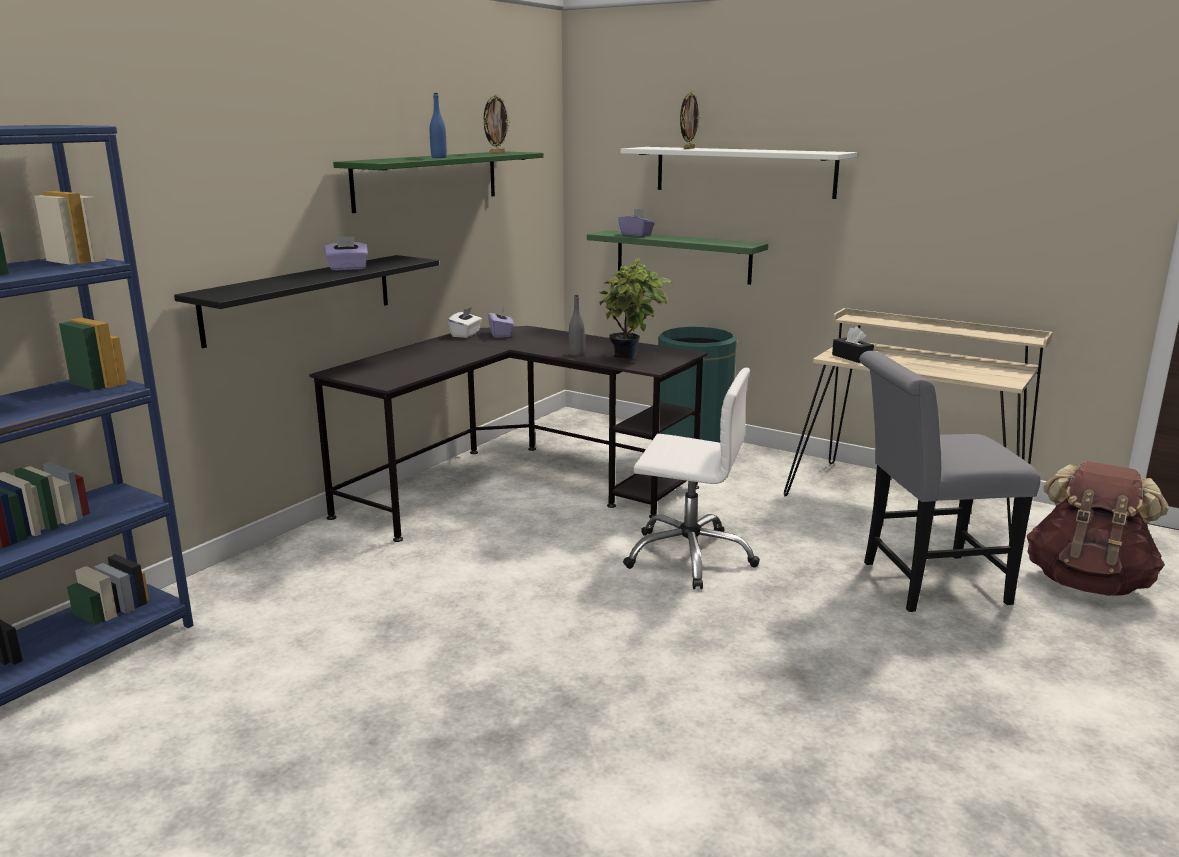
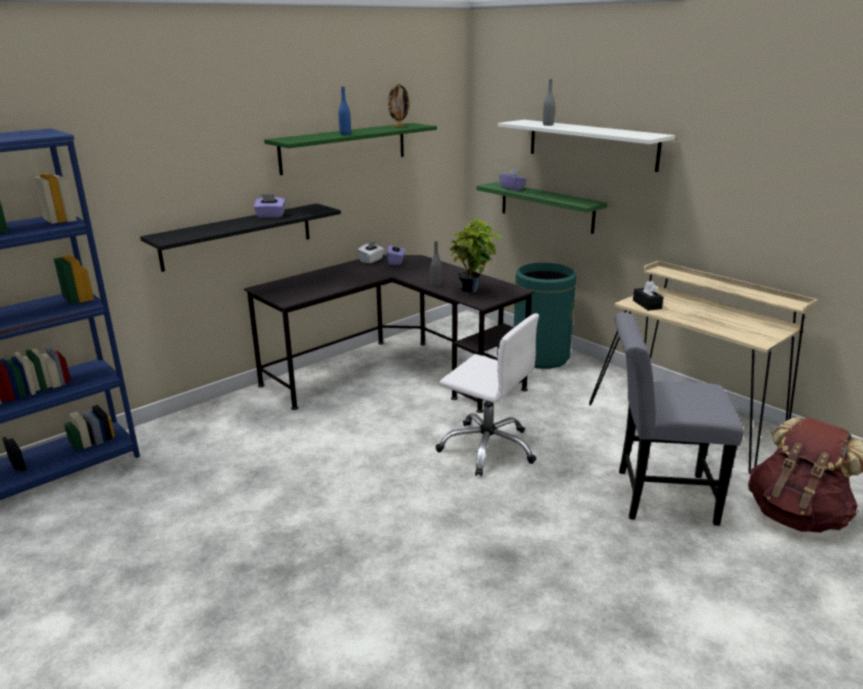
camera: 15 degrees right, 5 degrees up
(688, 148) = (548, 125): picture frame -> grey bottle

